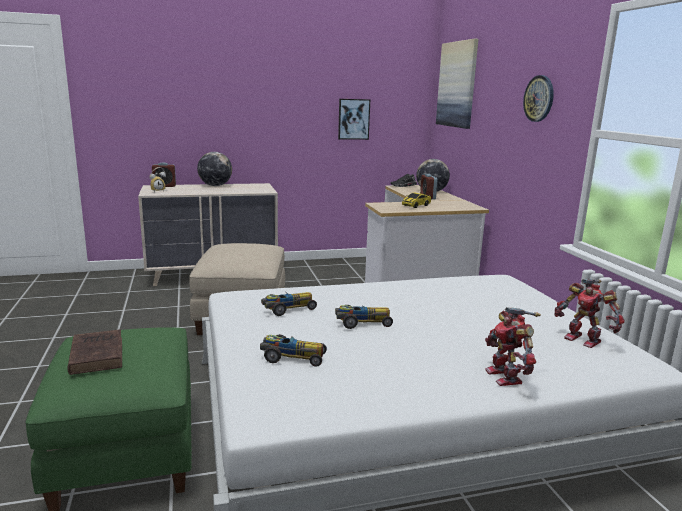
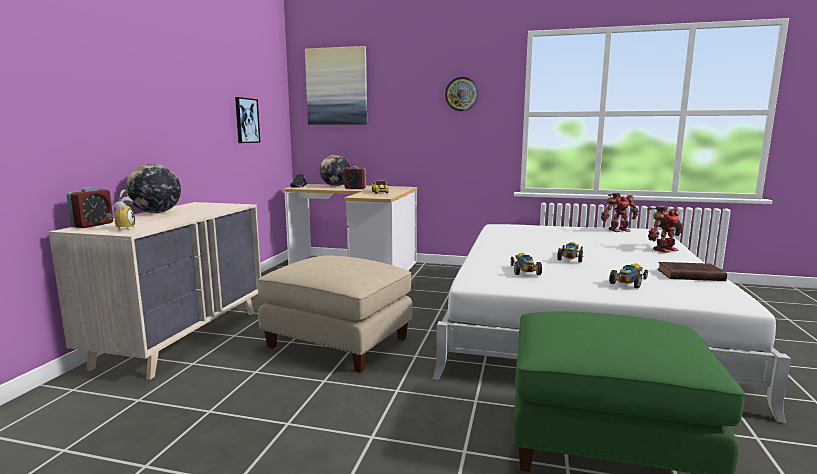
camera: 60 degrees left, 5 degrees down
(97, 355) = (626, 335): brown book -> brown book (688, 275)
(506, 376) = (663, 249): toy robot -> toy robot turned 45 degrees counterclockwise

